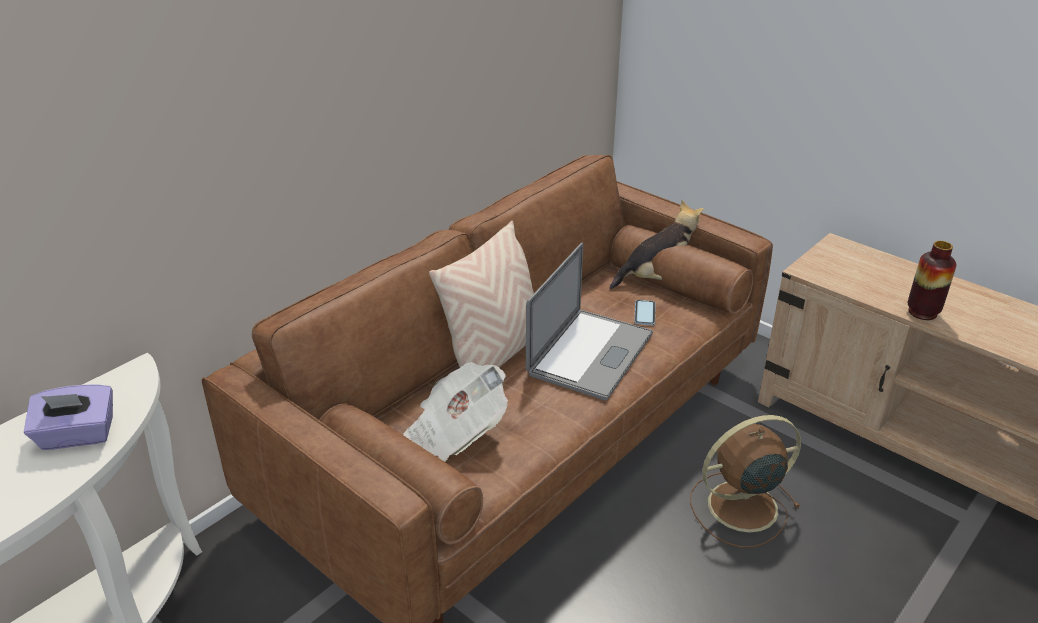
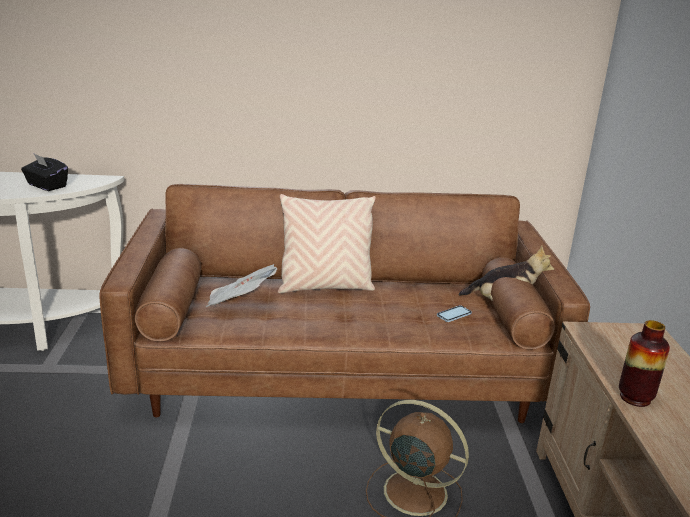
camera: 45 degrees right, 10 degrees down
(77, 436) = (46, 186): purple tissue box -> black tissue box
(590, 353) = (378, 313): laptop -> none

